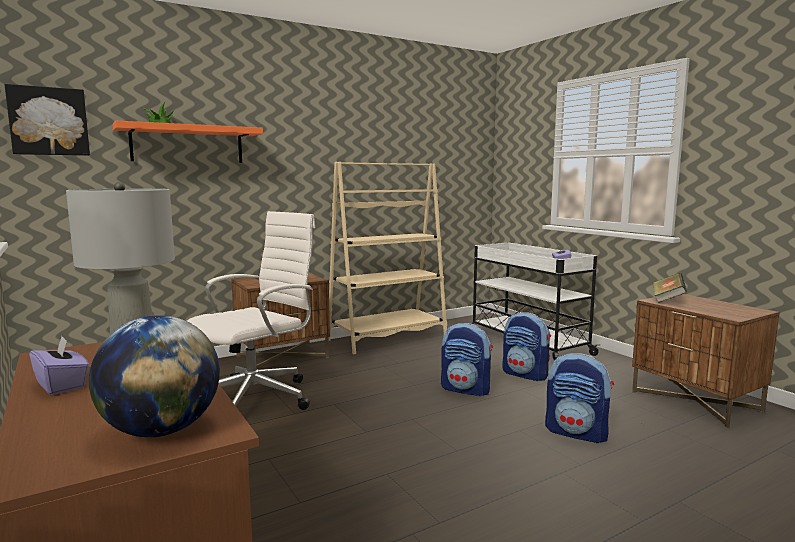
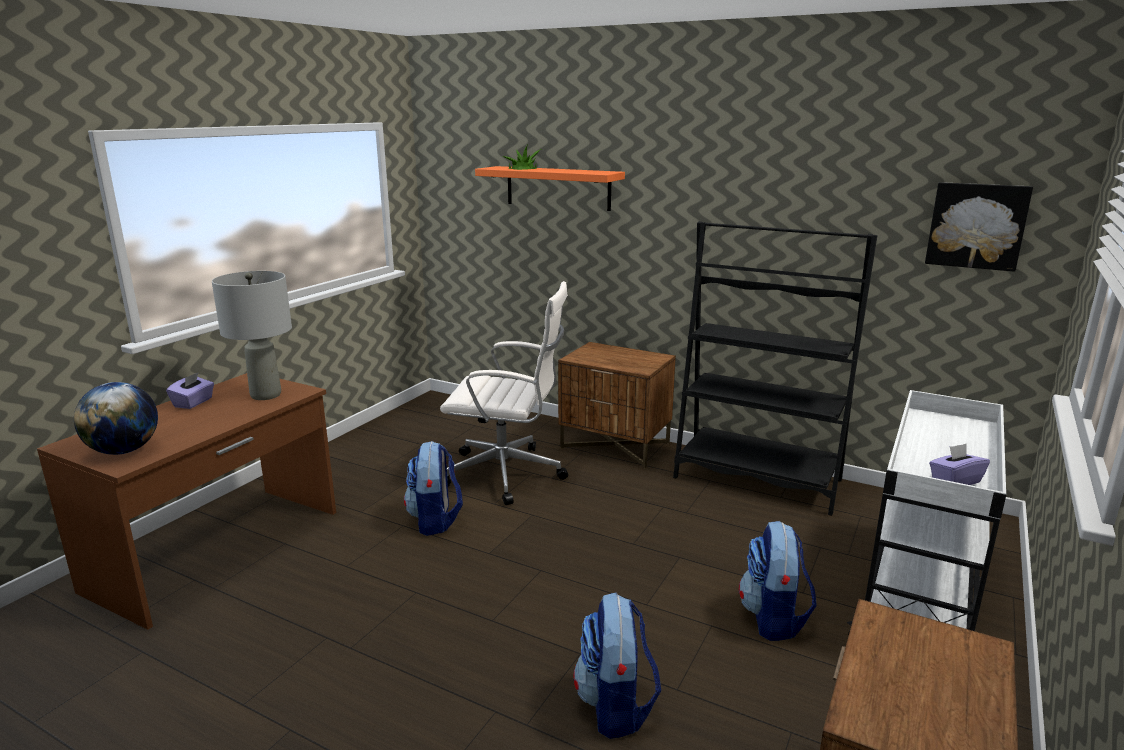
camera: 60 degrees right, 10 degrees up
(49, 121) = (453, 164): picture -> picture (976, 225)
(388, 338) = (757, 479): beige bookcase -> black bookcase
(466, 389) = (660, 583): backpack -> backpack (435, 520)
(667, 300) = (908, 632): book -> none

